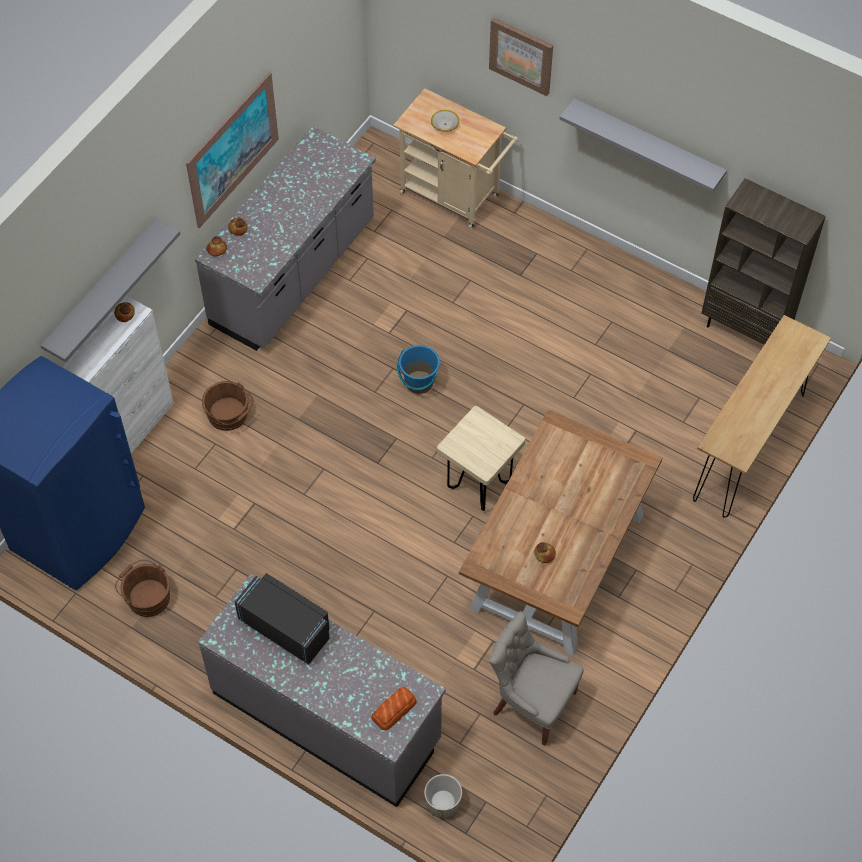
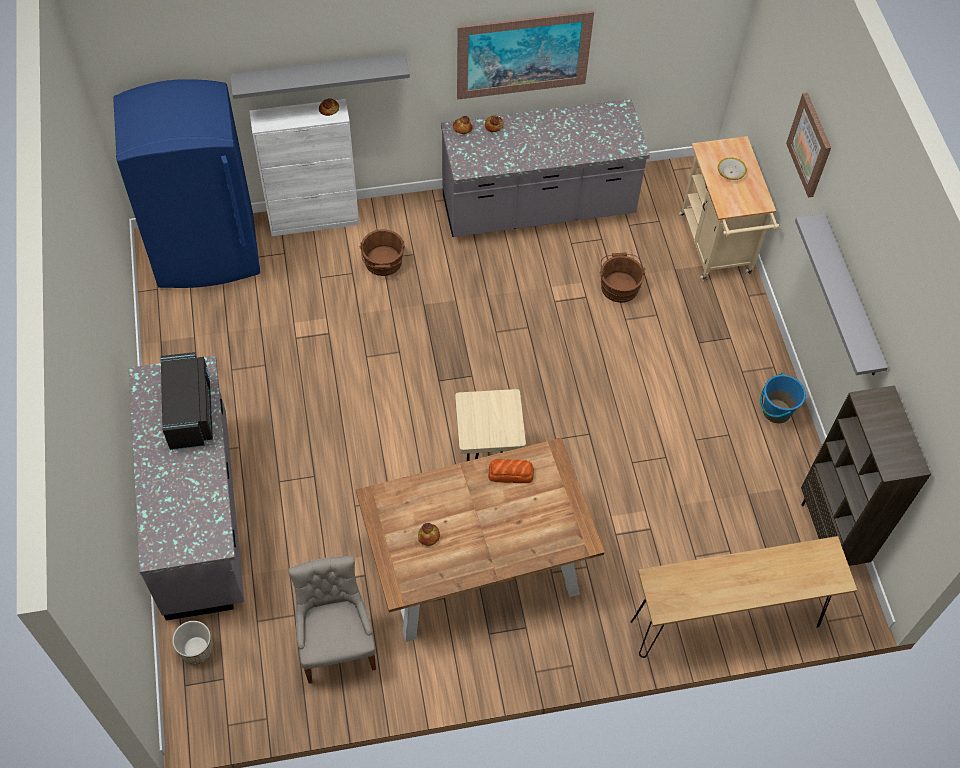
camera: 45 degrees right, 0 degrees up
(146, 596) = (193, 330): brown bucket -> brown bucket (619, 285)
(394, 710) = (184, 536): bread -> bread (511, 473)
(419, 382) = (533, 353): blue bucket -> blue bucket (776, 411)

